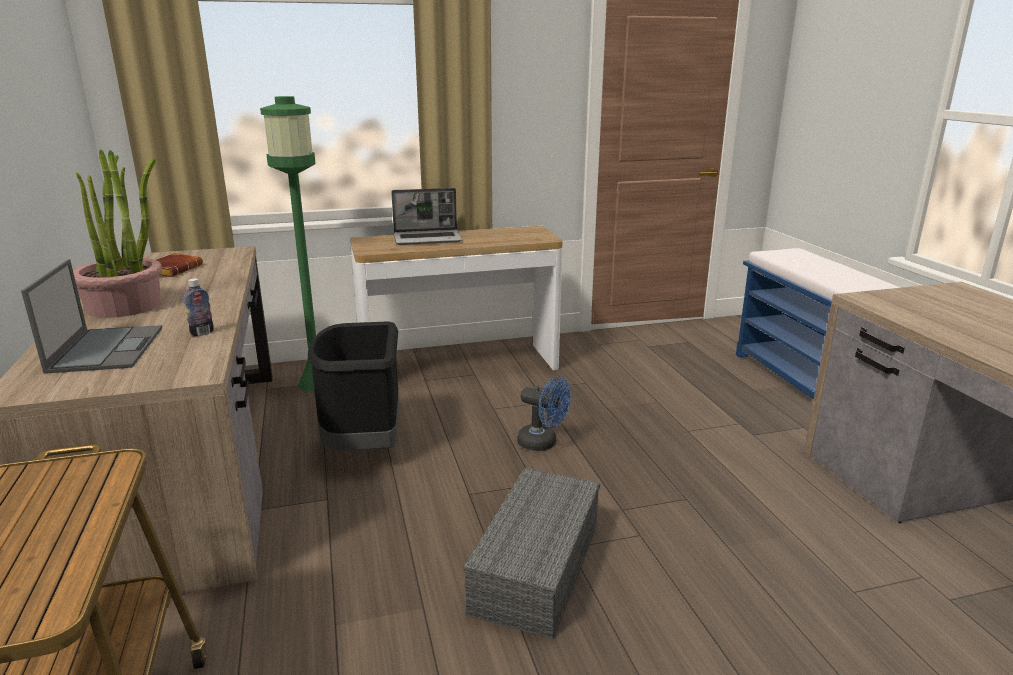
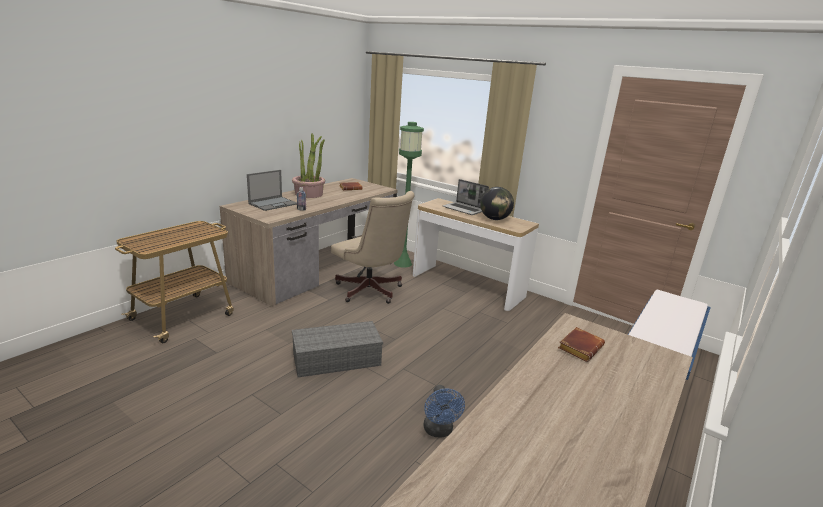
camera: 50 degrees right, 0 degrees up
(364, 447) = (371, 292): black trash can -> beige office chair
(493, 237) = (494, 219): none -> globe
(543, 443) = (430, 330): blue fan -> blue fan (439, 431)
(930, 314) = (579, 347): none -> brown book

